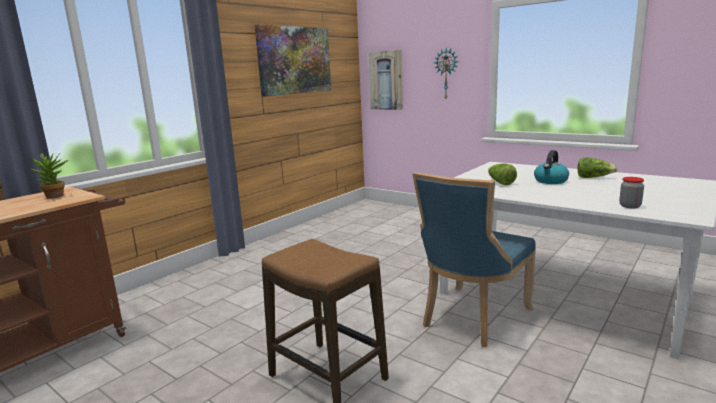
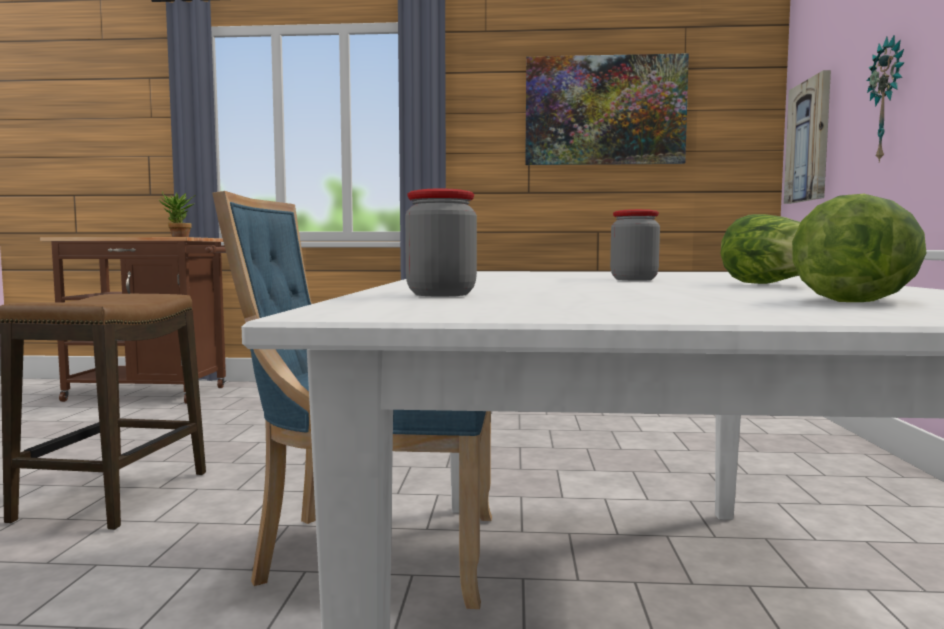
camera: 55 degrees right, 10 degrees down
(500, 183) = (545, 274): lettuce -> lettuce (856, 299)
(550, 181) = (634, 279): kettle -> jar

